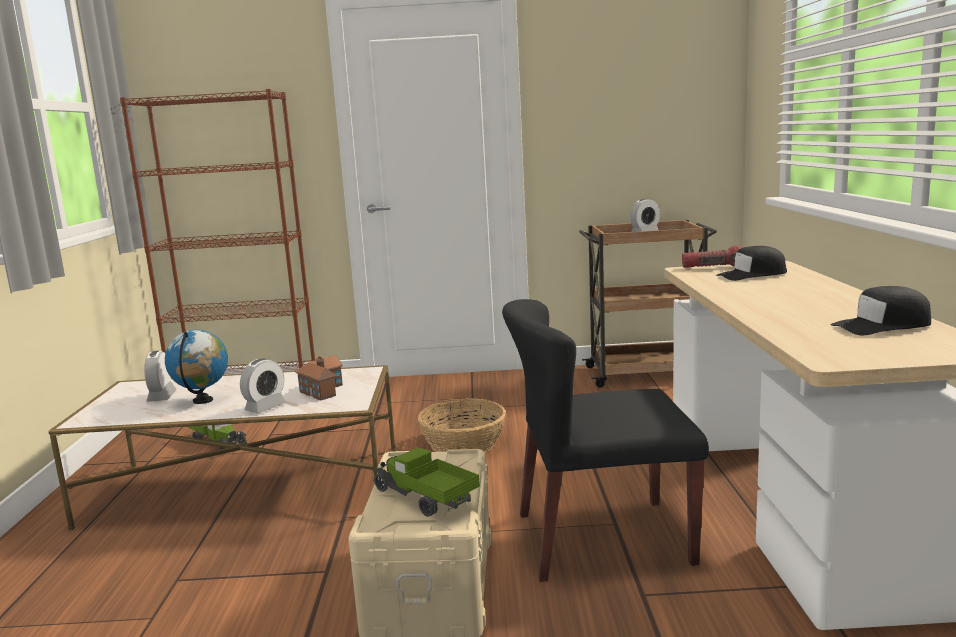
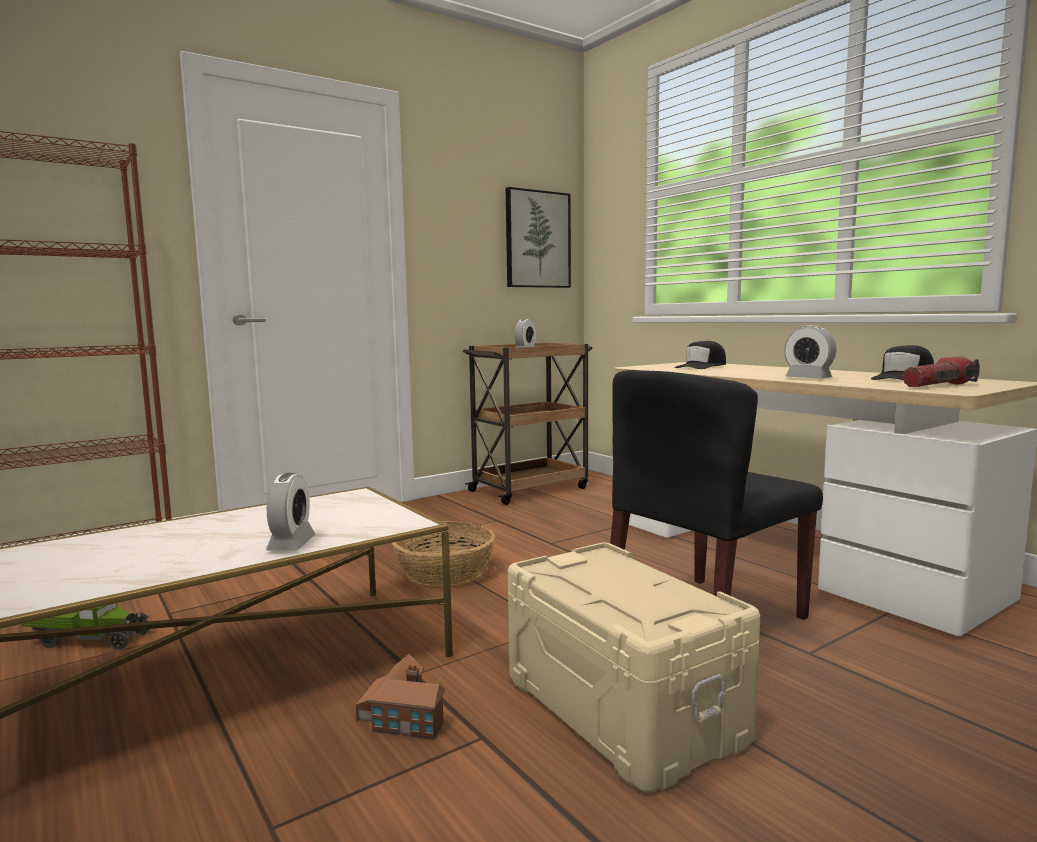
camera: 35 degrees left, 5 degrees down
(161, 396) = (75, 561): alarm clock -> alarm clock (808, 378)
(203, 401) = (167, 554): globe -> none
(322, 389) = (334, 516): toy house -> toy house (403, 716)
(424, 499) = (639, 595): toy truck -> none
(679, 108) = (537, 239): none -> picture
(715, 267) = (655, 365): flashlight -> flashlight (939, 386)

